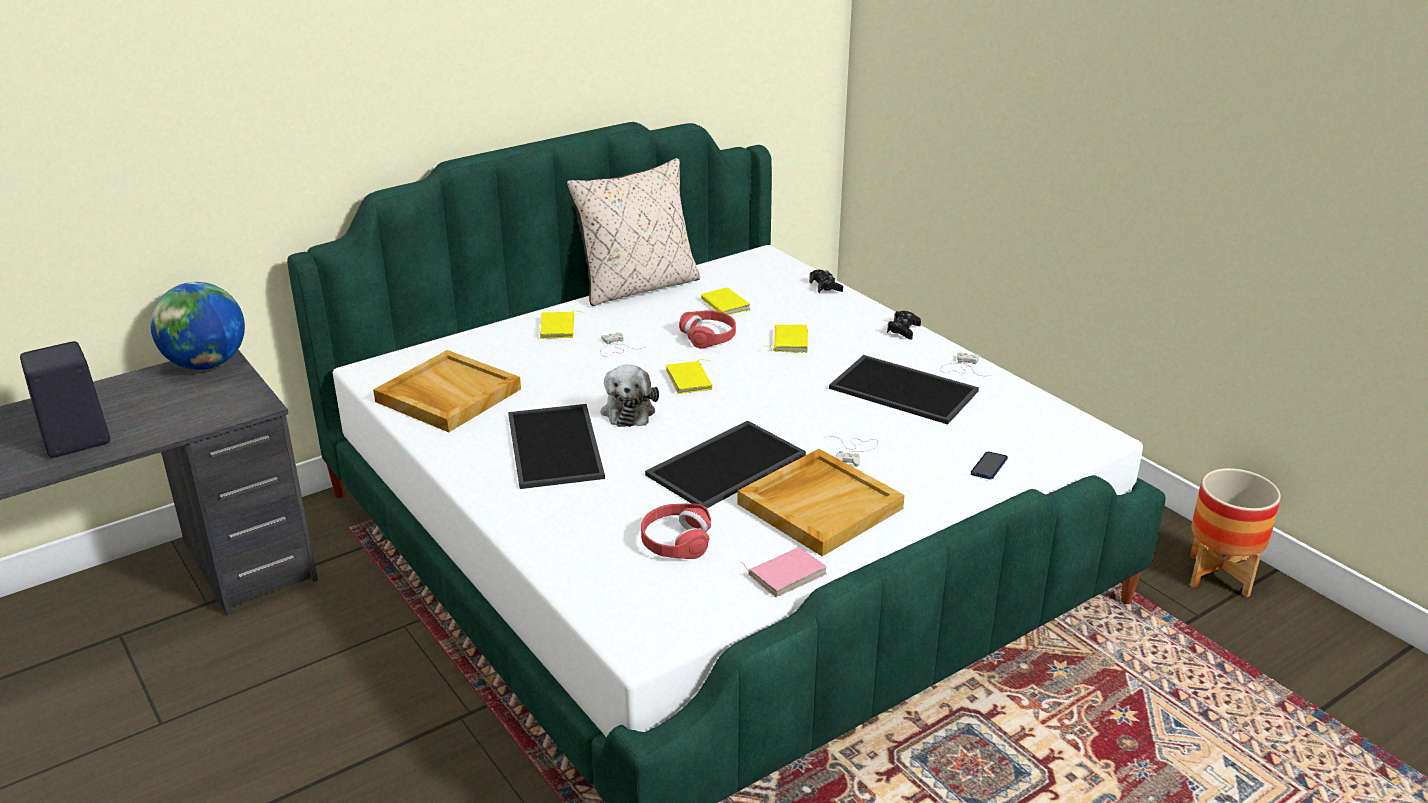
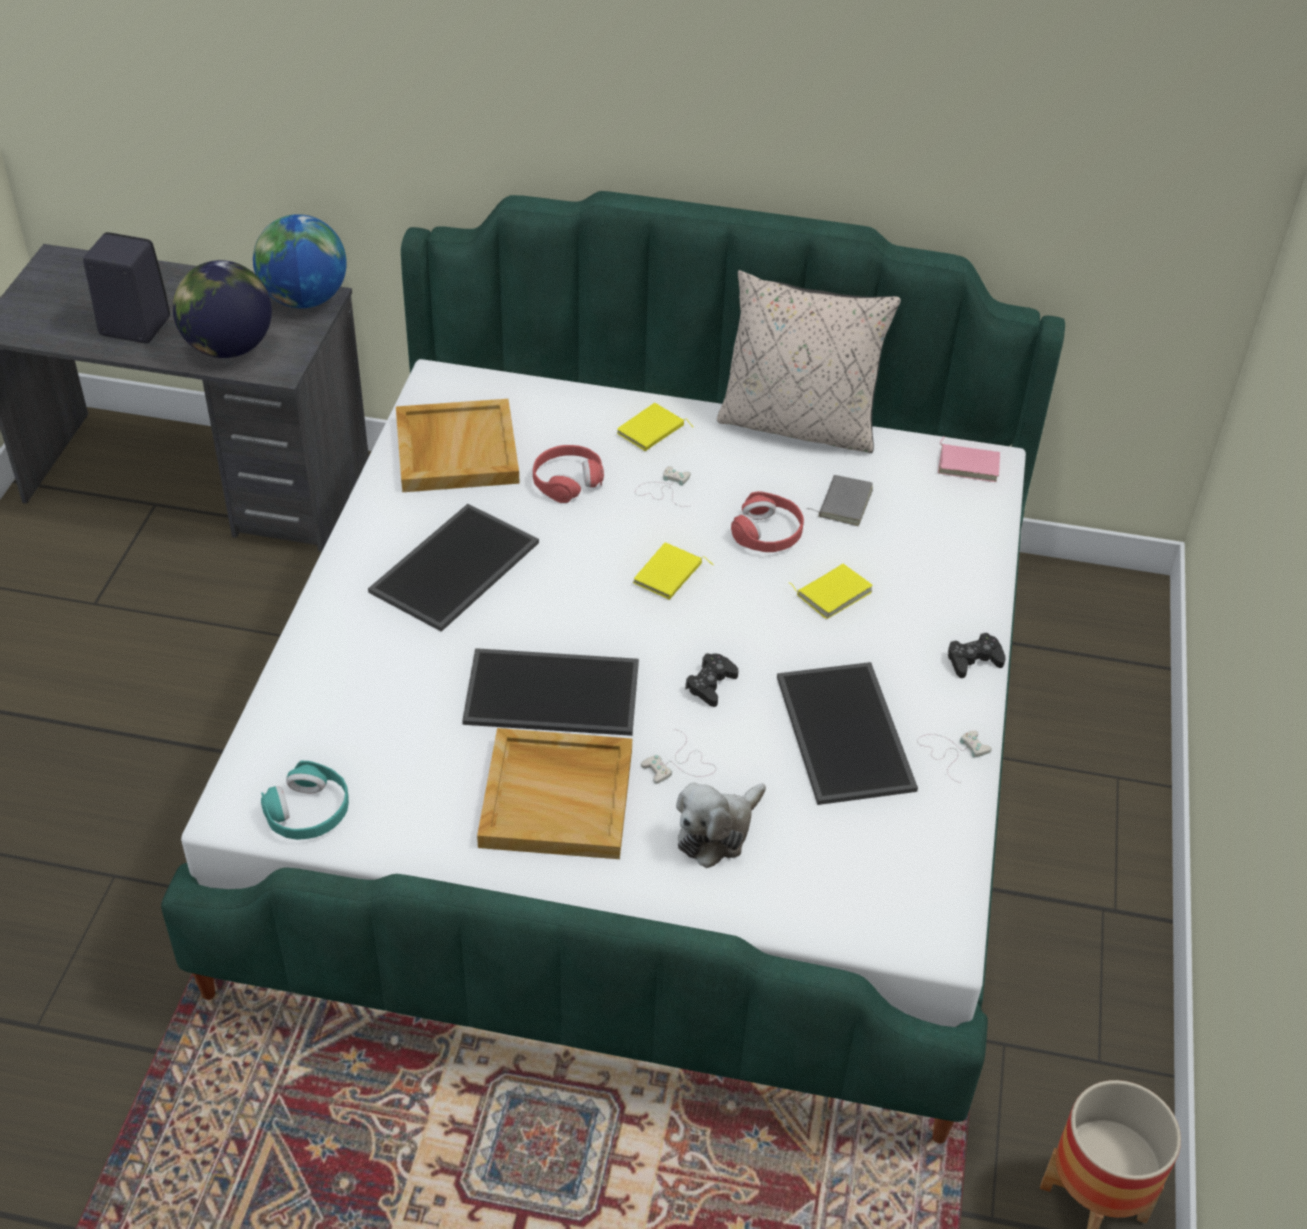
camera: 45 degrees right, 15 degrees up
(188, 414) = (228, 348): none -> globe
(628, 410) = (567, 571): plush toy -> plush toy (717, 832)
(675, 541) = (398, 737): red headphones -> red headphones (567, 480)
(689, 611) = (308, 811): none -> turquoise headphones
(723, 305) = (843, 502): yellow book -> grey book
(786, 574) = (425, 839): pink book -> pink book (969, 464)
(825, 286) = (987, 547): black game controller -> black game controller (711, 684)
(989, 467) = (772, 881): phone -> none

